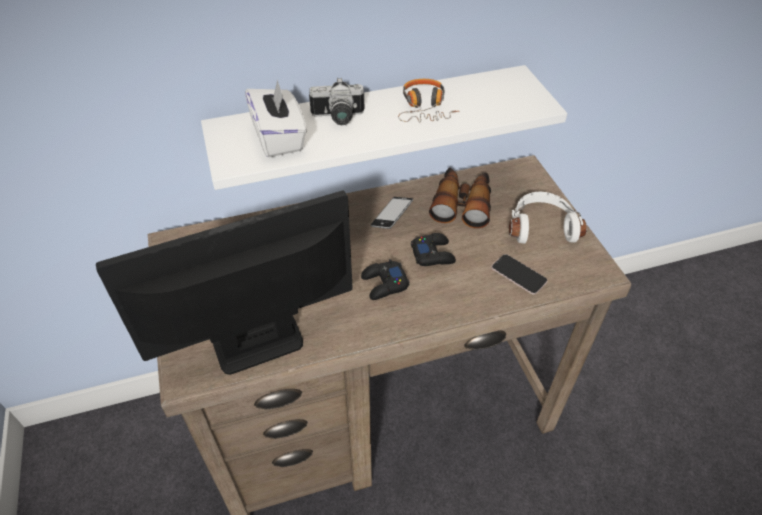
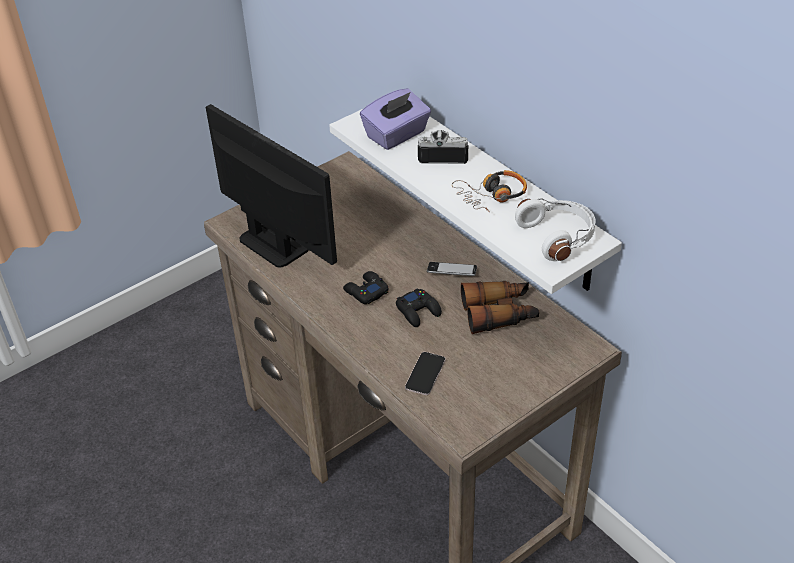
camera: 70 degrees right, 5 degrees down
(279, 138) = (397, 135): white tissue box -> purple tissue box
(338, 118) = (443, 155): camera -> camera turned 120 degrees clockwise
(541, 226) = (503, 377): white headphones -> white headphones (558, 236)

